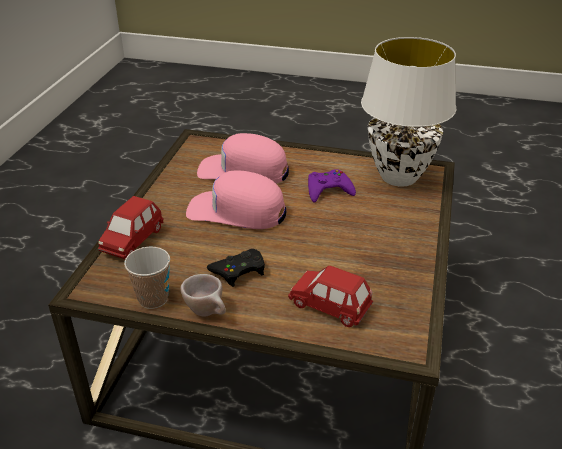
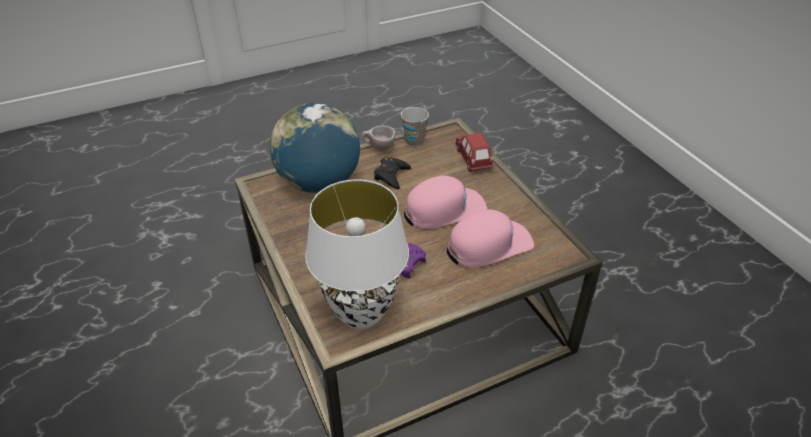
camera: 140 degrees right, 5 degrees up
(330, 306) = (319, 183): red toy car -> globe

